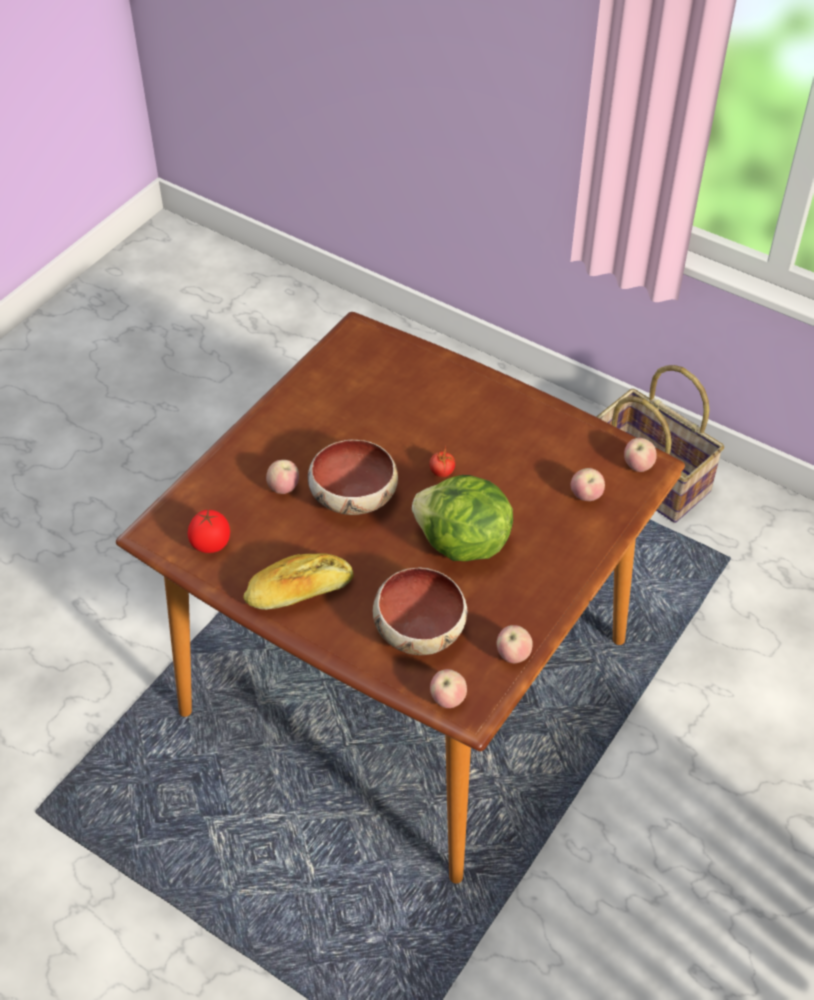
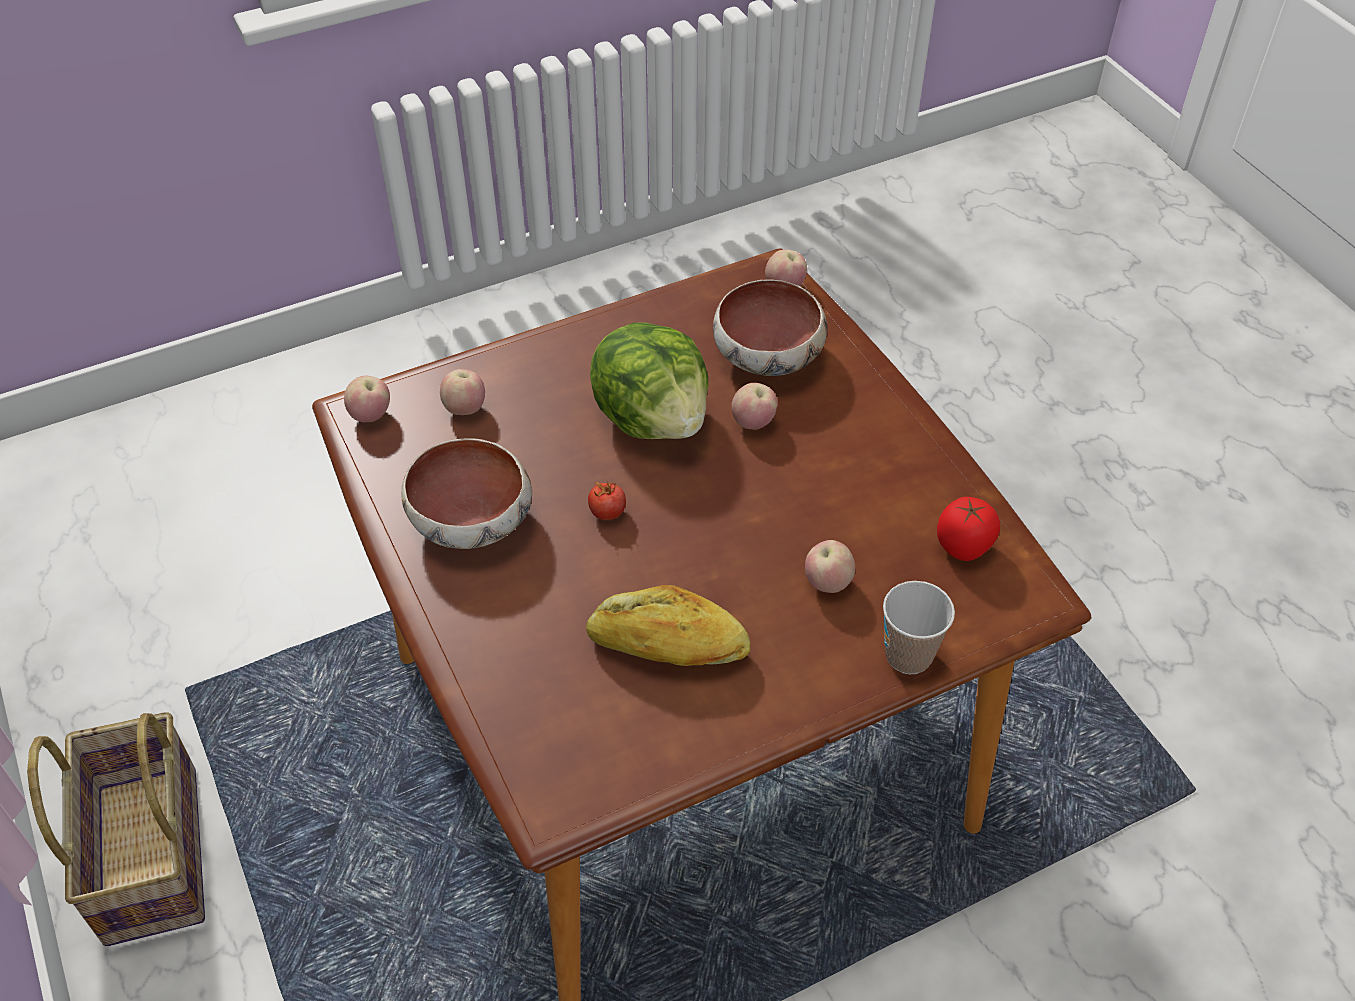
camera: 150 degrees left, 0 degrees up
(216, 468) = (908, 655): none -> cup
(299, 592) = (879, 446): bread -> bread (668, 646)
(352, 497) = (744, 531): bowl -> bowl (474, 521)
(513, 655) = (689, 297): apple -> apple (753, 423)

